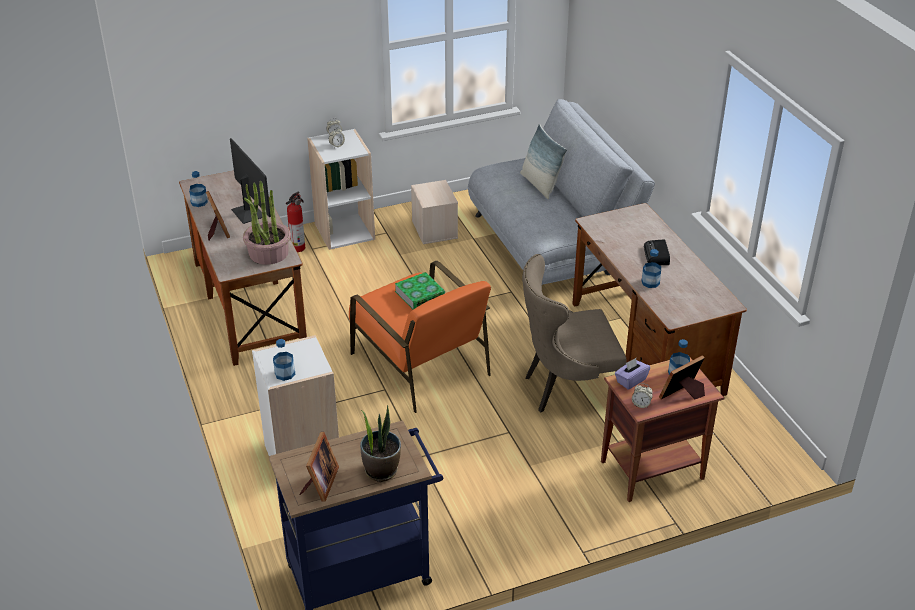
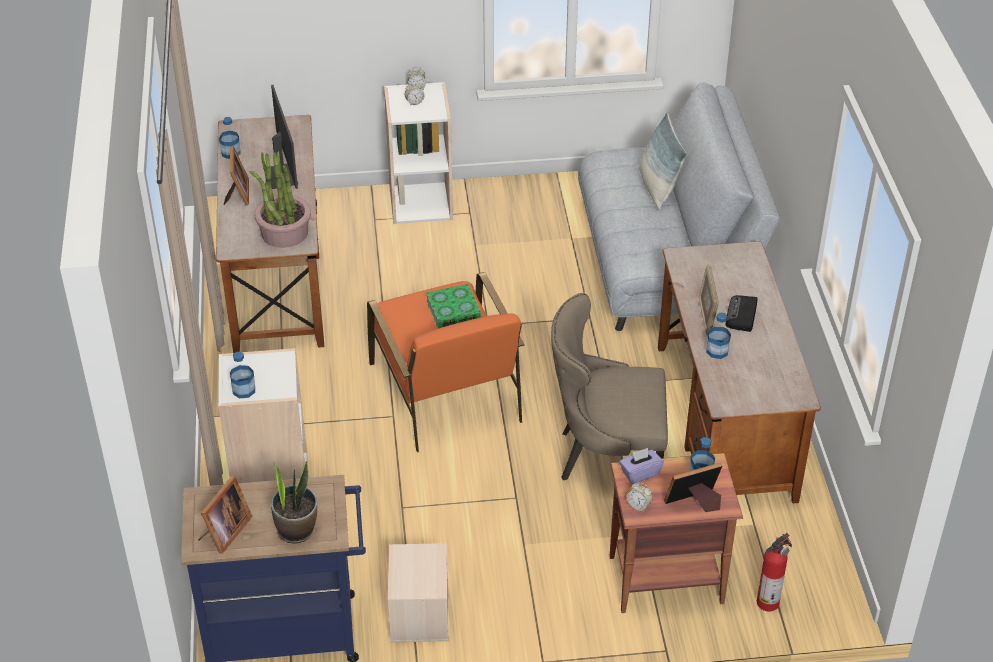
camera: 15 degrees right, 5 degrees up
(298, 247) = (359, 215): fire extinguisher -> fire extinguisher (769, 601)
(434, 229) = (528, 217): beige storage box -> beige storage box (418, 613)
(631, 260) = (706, 317): none -> picture frame

